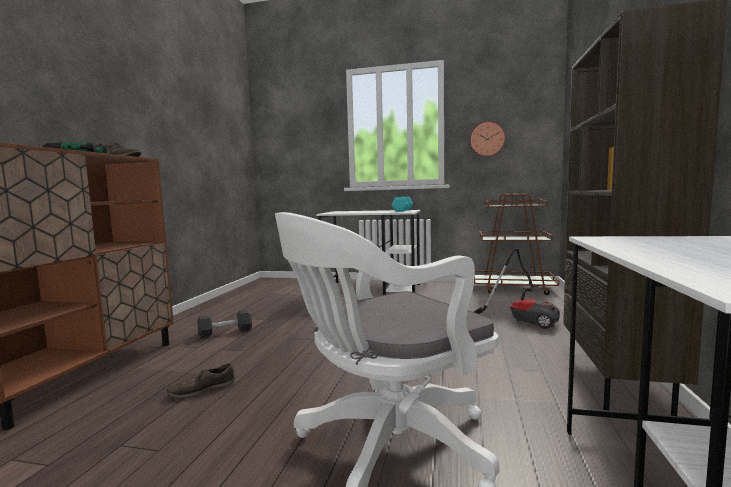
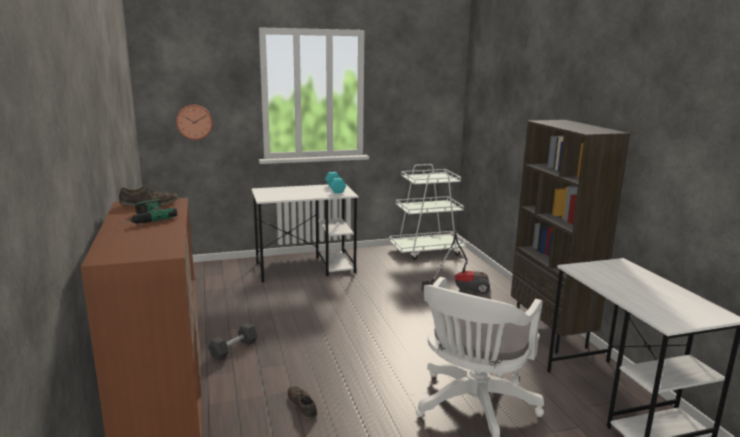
camera: 30 degrees left, 10 degrees up
(202, 389) = (302, 405): brown shoe -> brown shoe turned 120 degrees clockwise
(487, 139) = (402, 112): wall clock -> wall clock (194, 122)
(513, 289) = (427, 251): brown cart -> white cart

